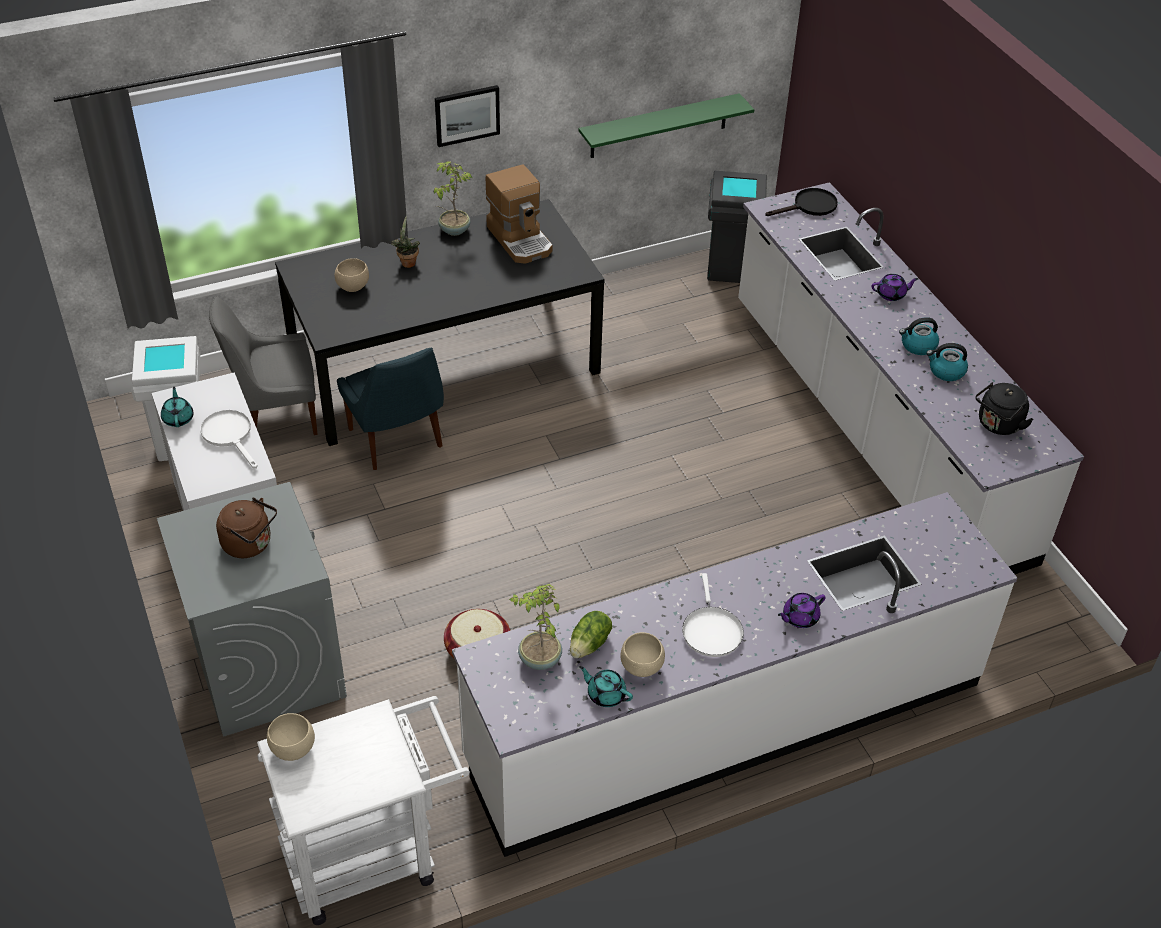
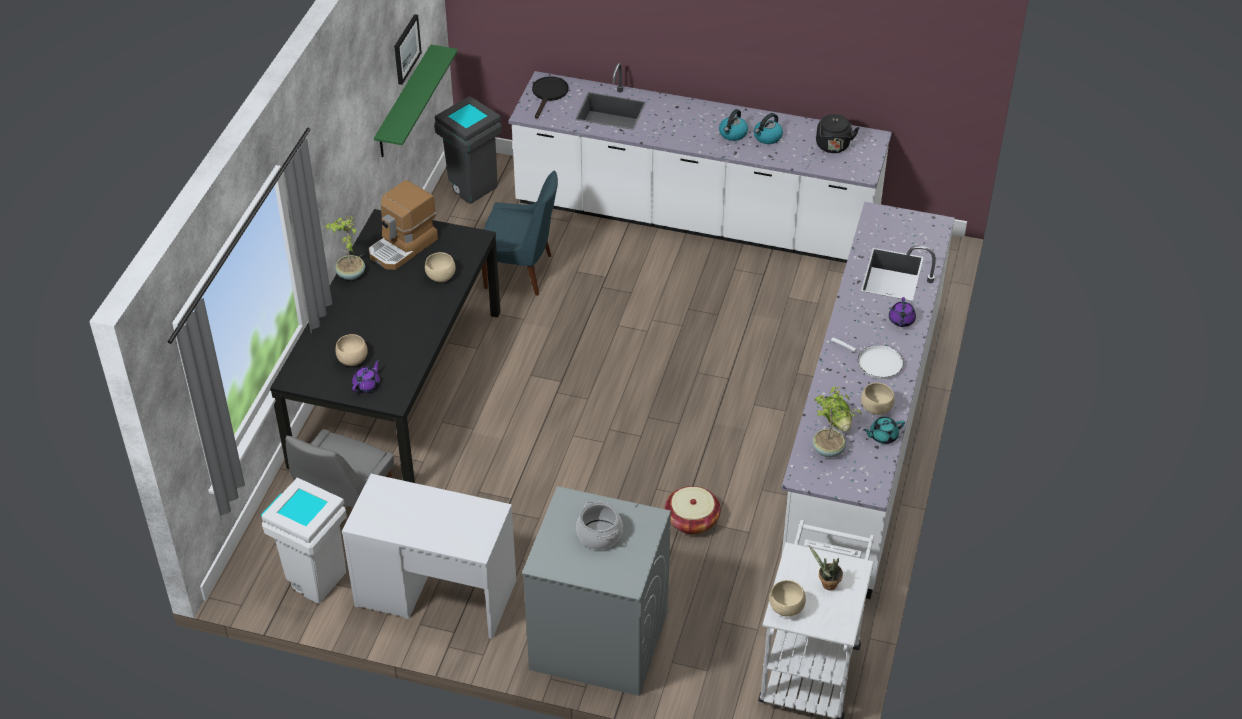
camera: 50 degrees left, 0 degrees up
(178, 418) = (389, 528): turquoise teapot -> none
(230, 435) = (440, 508): white frying pan -> none
(250, 544) = (599, 535): brown kettle -> cooking pot
(397, 440) = (448, 455): blue chair -> blue chair (521, 272)
(407, 262) = (358, 317): potted plant -> potted plant (826, 584)
(467, 115) = (328, 173): picture -> picture (406, 49)
(508, 280) = (441, 278): none -> beige bowl
(521, 239) = (403, 247): coffee machine -> coffee machine turned 120 degrees clockwise
(891, 294) = (675, 115): purple teapot -> purple teapot (367, 385)

